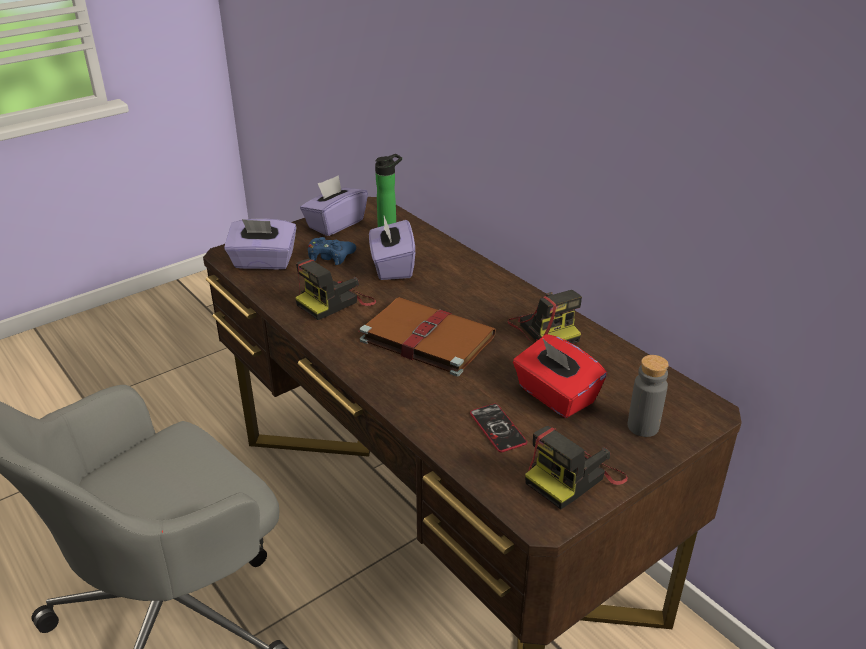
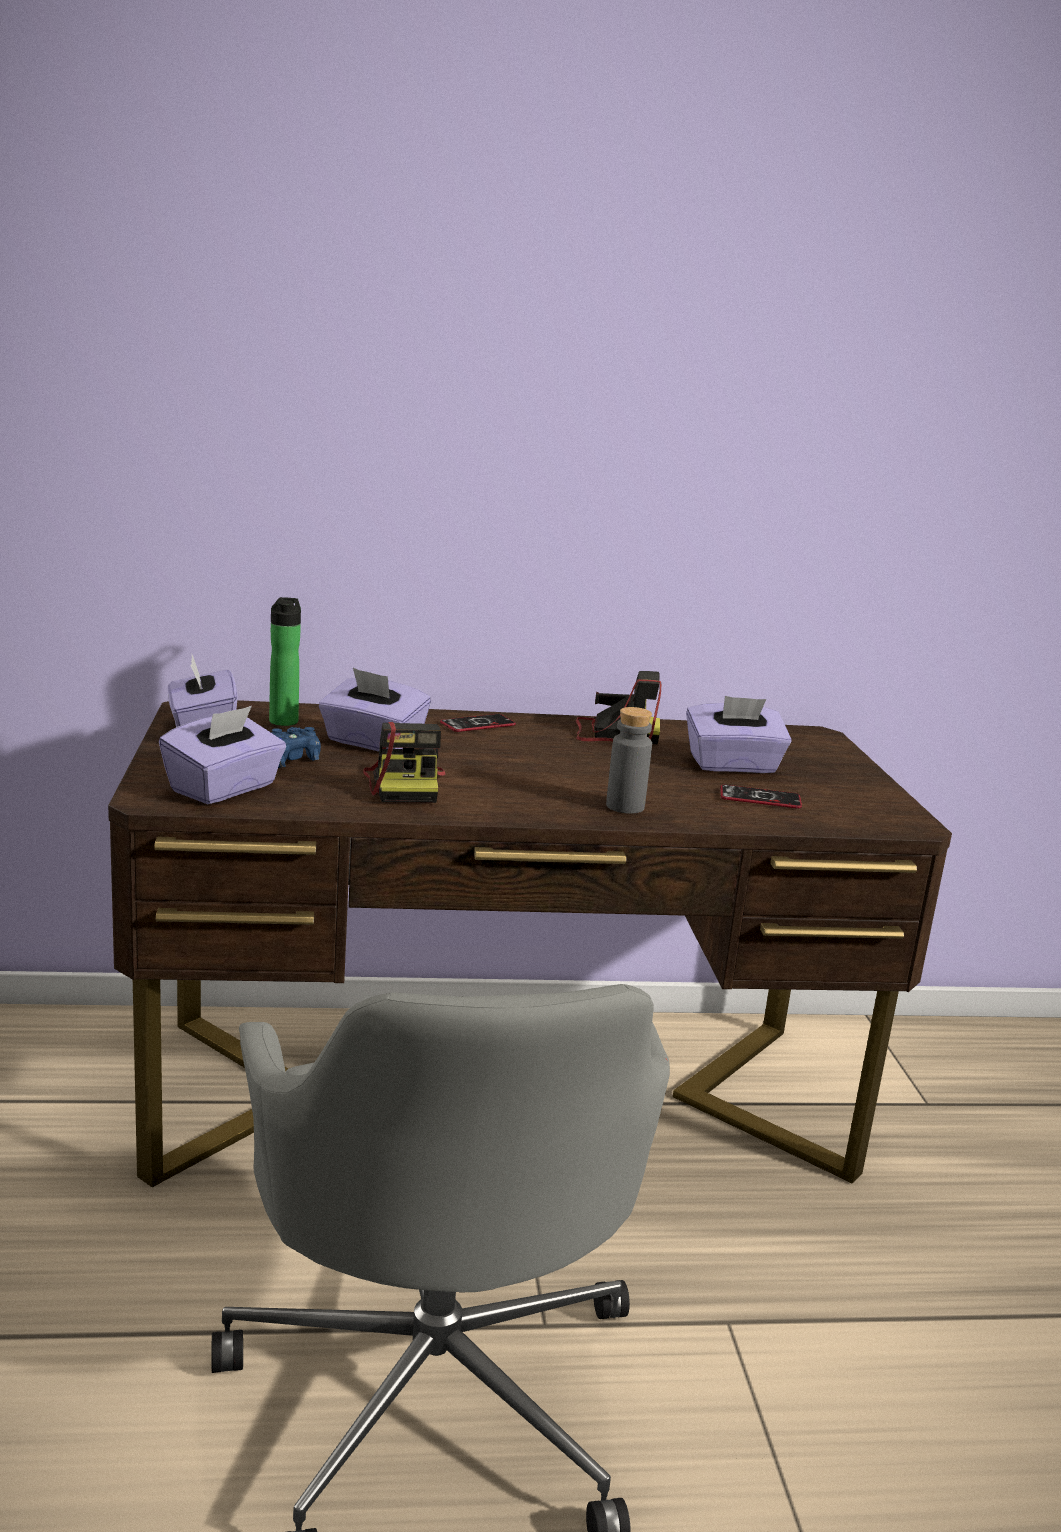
camera: 60 degrees left, 15 degrees down
(425, 338) = (556, 775): brown book -> none
(479, 281) = (477, 724): none -> phone
(555, 396) = (733, 765): red tissue box -> purple tissue box
(573, 477) = (863, 798): camera -> none
(643, 426) = (816, 757): grey bottle -> grey bottle (625, 806)

